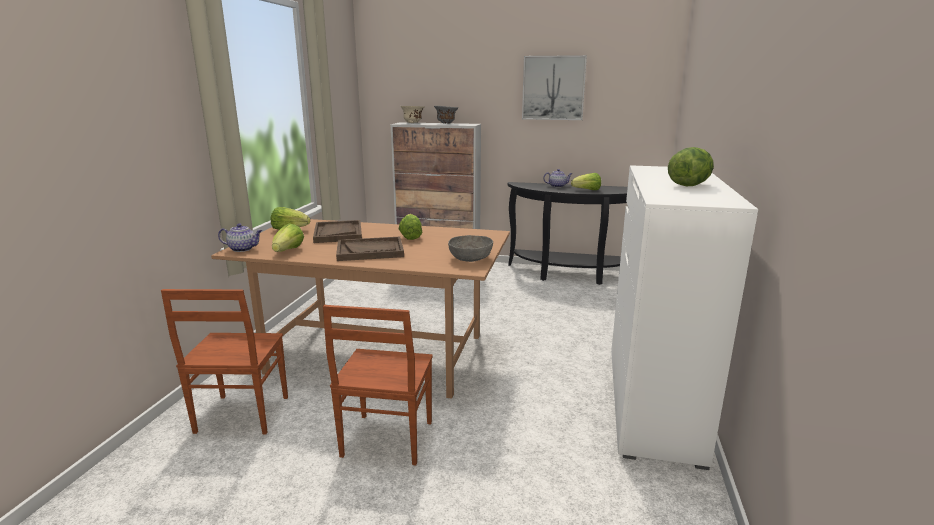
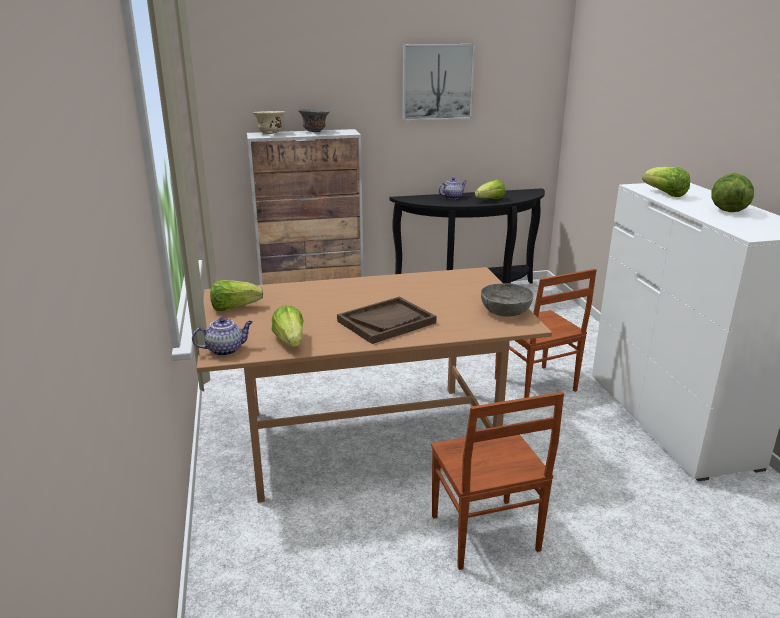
camera: 25 degrees left, 5 degrees up
(240, 415) = (293, 561): brown chair -> brown chair (535, 385)
(338, 233) = (306, 303): brown tray -> none
(410, 236) = (397, 292): lettuce -> lettuce (664, 194)

